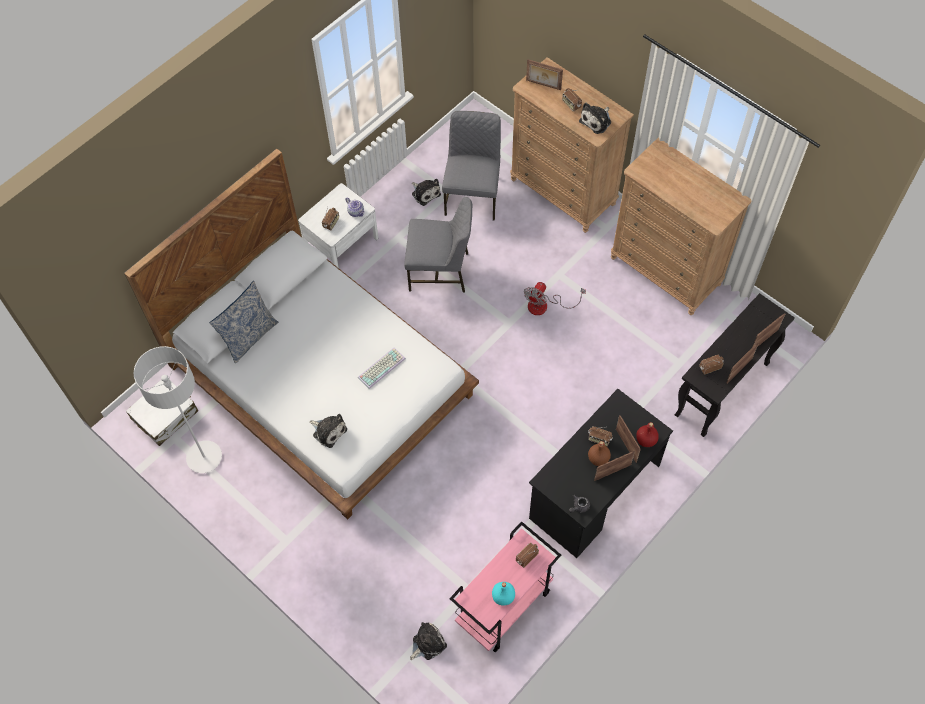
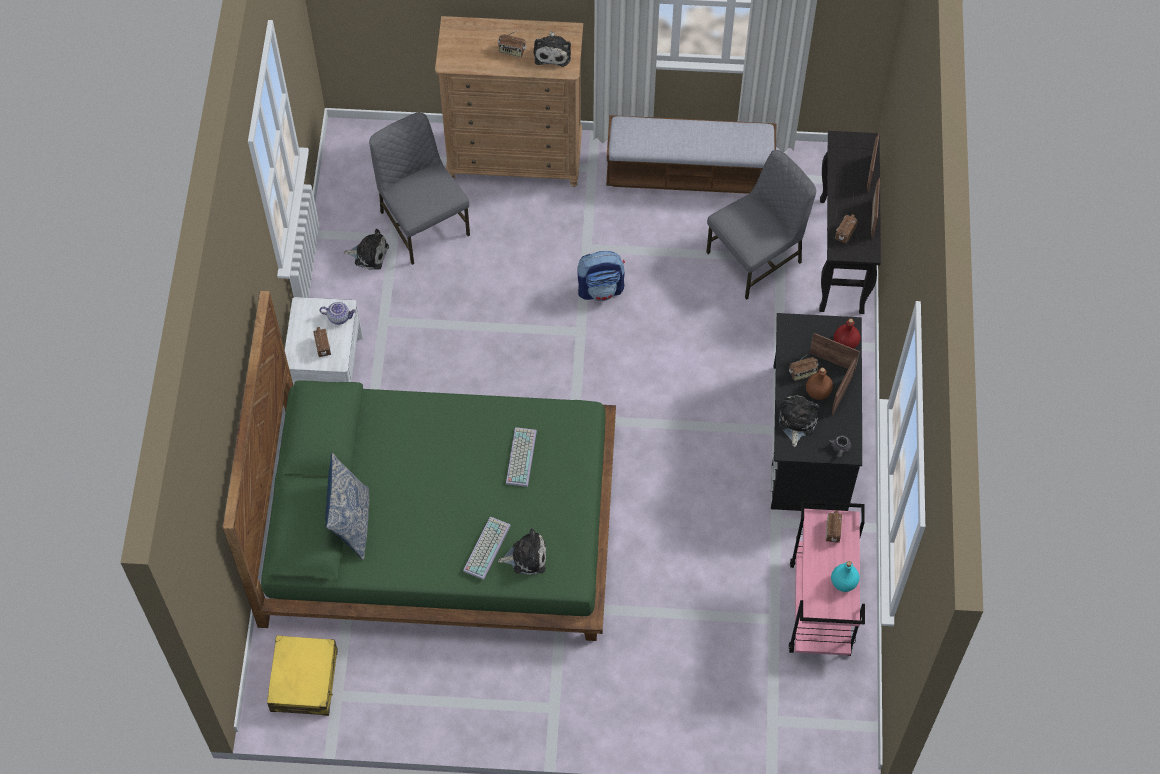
camera: 40 degrees left, 0 degrees up
(165, 415) = (304, 680): white suitcase -> yellow suitcase
(204, 457) = (389, 691): grey floor lamp -> none
(310, 407) = (486, 547): none -> keyboard
(323, 379) = (440, 522): white bed -> green bed
(427, 643) = (780, 697): plush toy -> plush toy (796, 421)
(440, 271) = (461, 326): grey chair -> grey chair (756, 258)
(543, 85) = (465, 48): picture frame -> none
(545, 305) = (601, 289): fan -> backpack
(665, 271) = (689, 174): brown dresser -> bench

